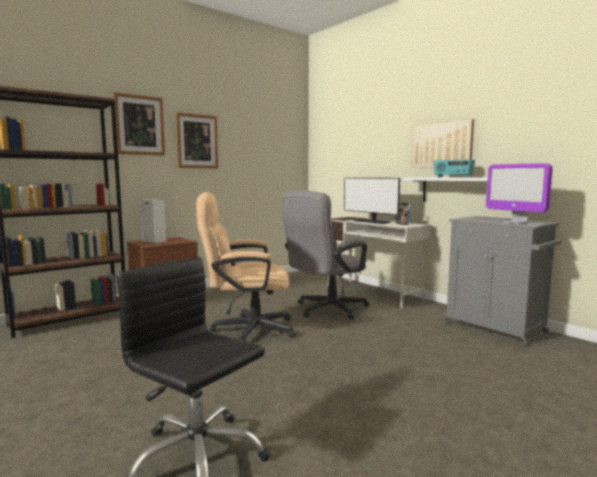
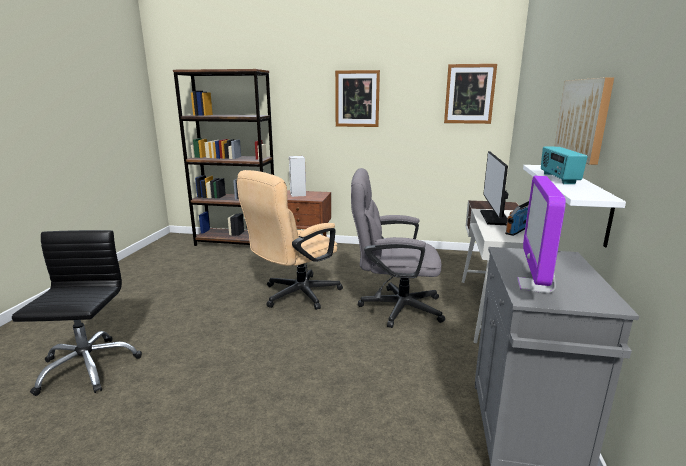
camera: 50 degrees right, 10 degrees up
(140, 125) = (301, 86): picture -> picture (469, 94)
(245, 329) = (294, 296): beige office chair -> beige office chair turned 90 degrees counterclockwise

